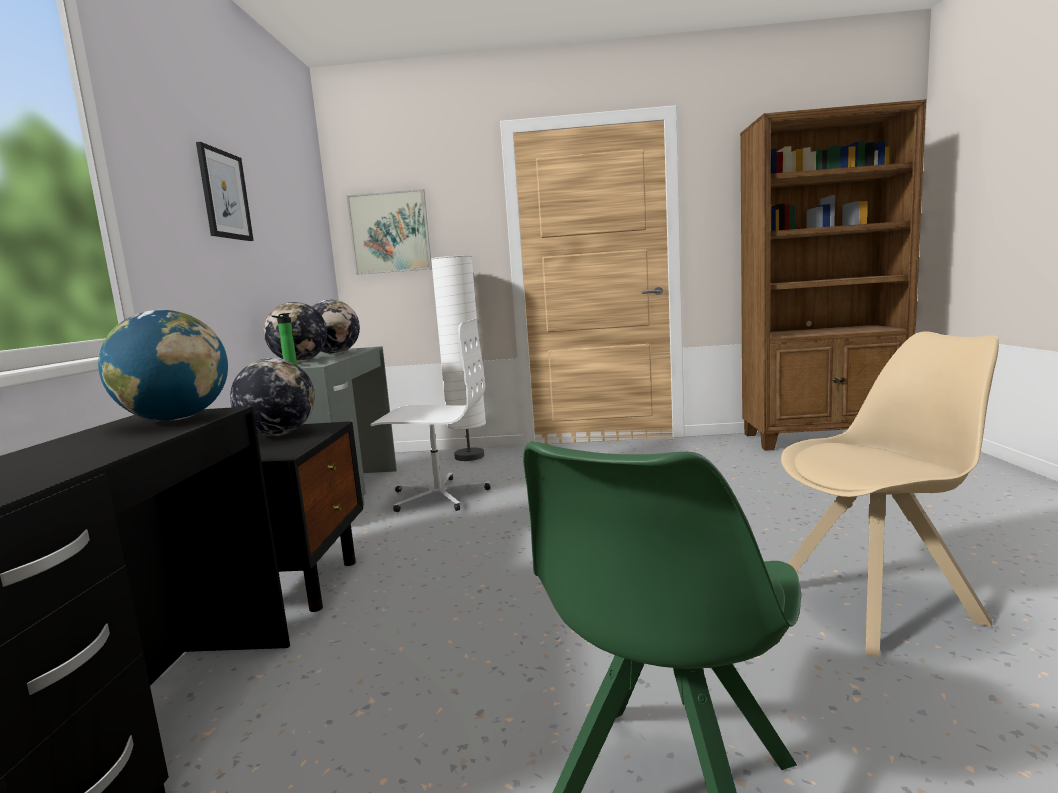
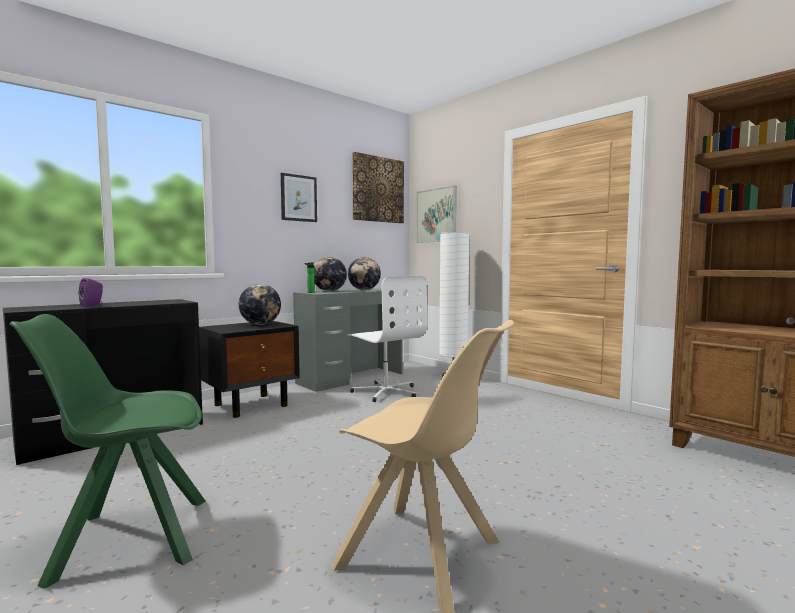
camera: 45 degrees right, 5 degrees down
(70, 459) = (93, 306): none -> purple speaker
(176, 419) = (165, 302): globe -> none
(300, 188) = (378, 189): none -> picture

